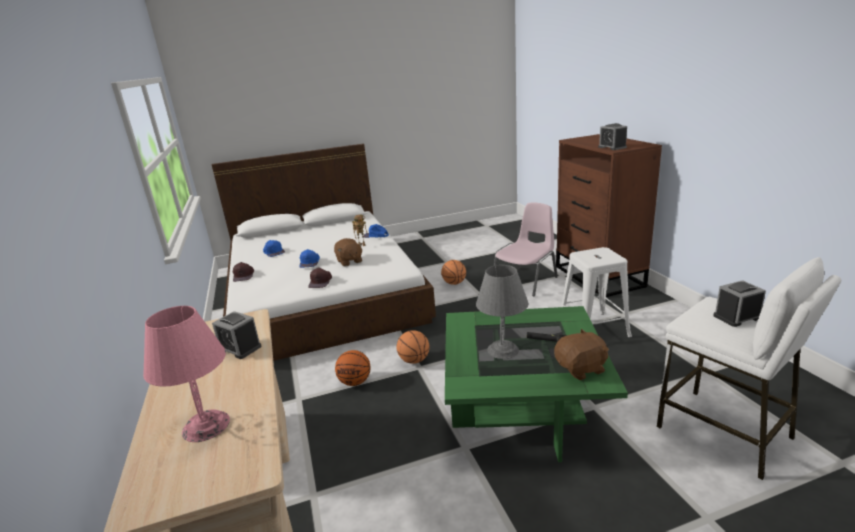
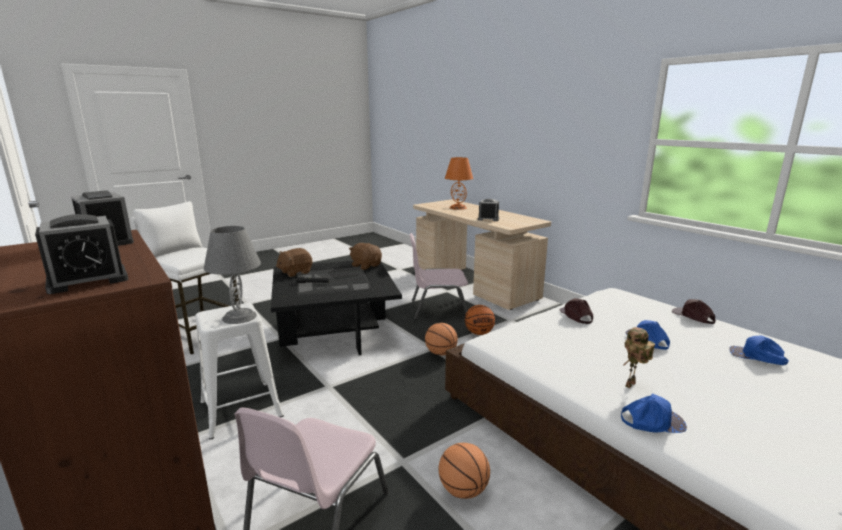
camera: 160 degrees right, 5 degrees down
(205, 426) = (458, 207): pink table lamp -> orange table lamp
(349, 261) = (593, 348): brown plush toy -> brown plush toy (366, 265)
(368, 438) = (438, 309): none -> pink chair
(503, 350) = (346, 276): grey table lamp -> grey table lamp (239, 316)
(523, 409) = (335, 331): green coffee table -> black coffee table
(736, 317) = (183, 254): alarm clock -> alarm clock (88, 280)

